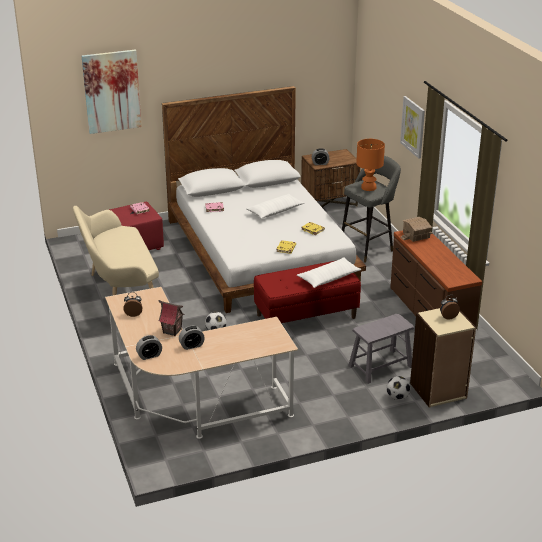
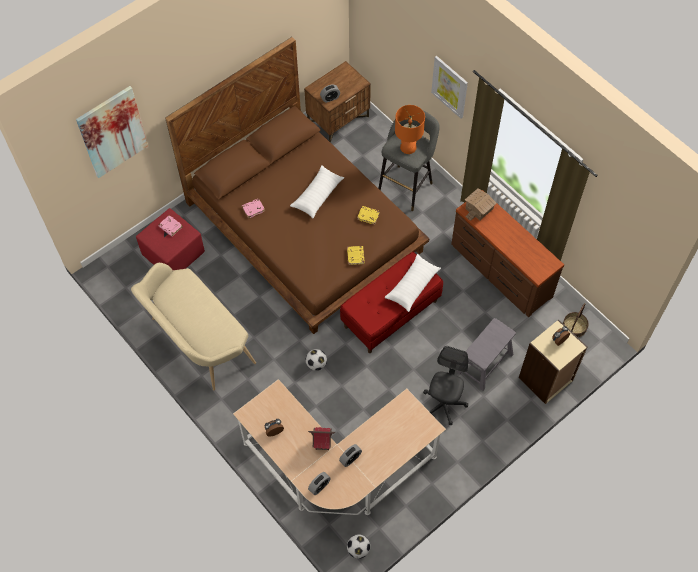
camera: 20 degrees left, 30 degrees up
(261, 252) = (305, 226): white bed -> brown bed
(322, 383) = (443, 404): none -> grey office chair
(397, 397) = (514, 400): football -> football (358, 549)
(487, 363) = (574, 326): none -> basket

